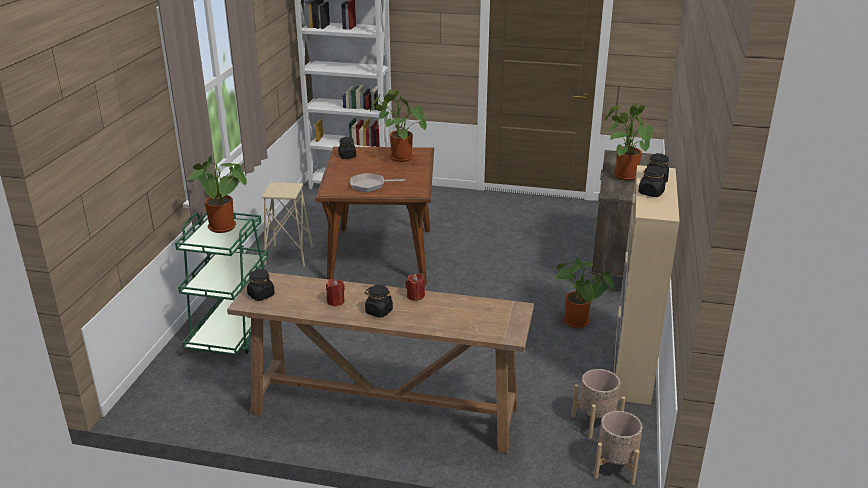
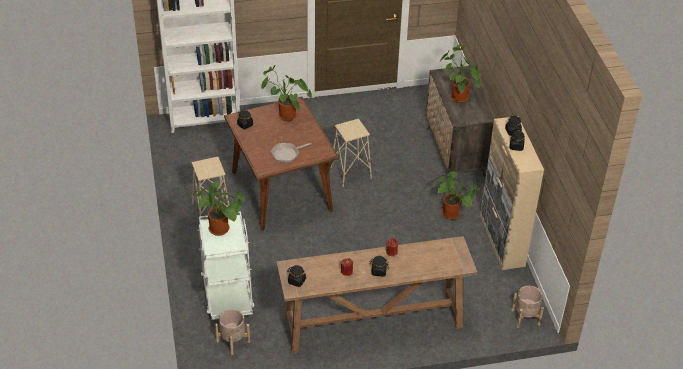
camera: 25 degrees left, 15 degrees up
(233, 332) = (227, 293): green cart -> white cart
(475, 257) = (351, 173): none -> beige stool
(596, 422) = (500, 290): beige planter -> beige planter (233, 341)

